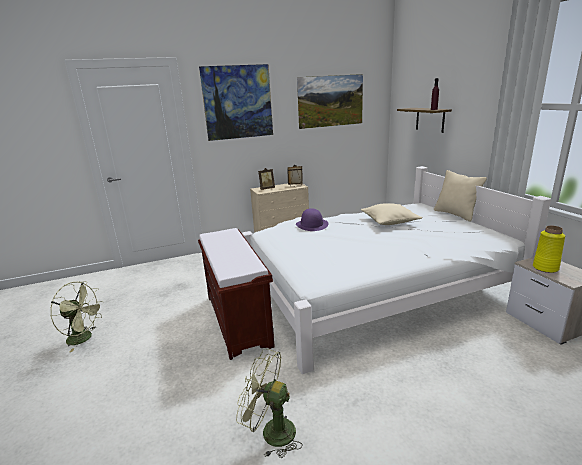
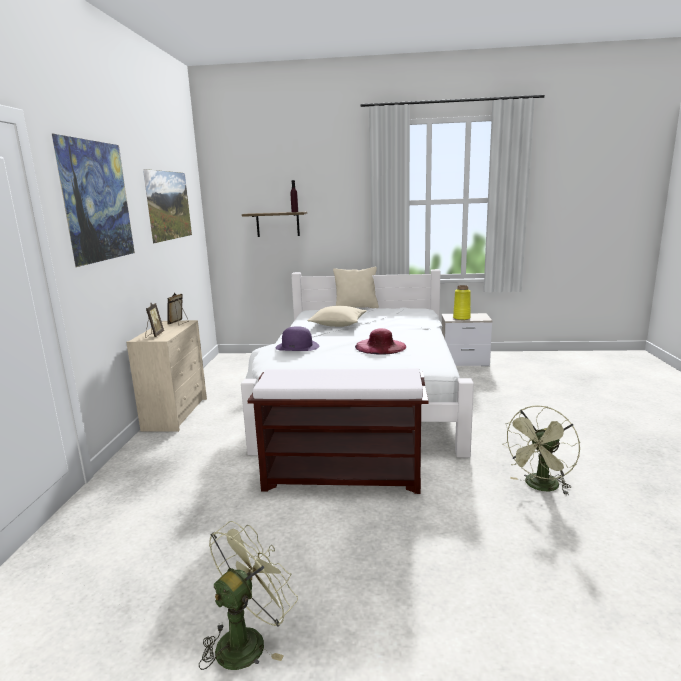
camera: 65 degrees left, 5 degrees down
(343, 249) = (380, 346): none -> pink hat

